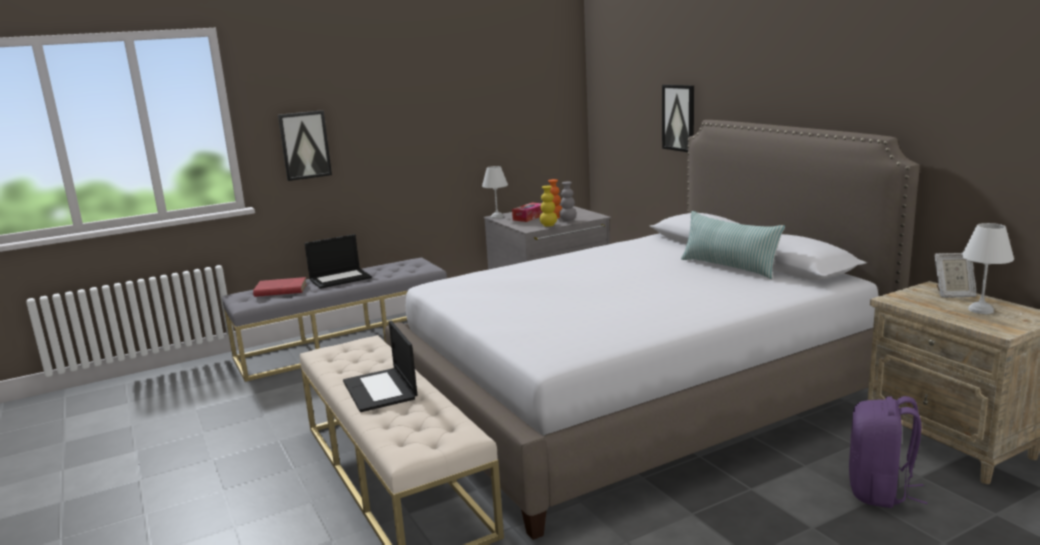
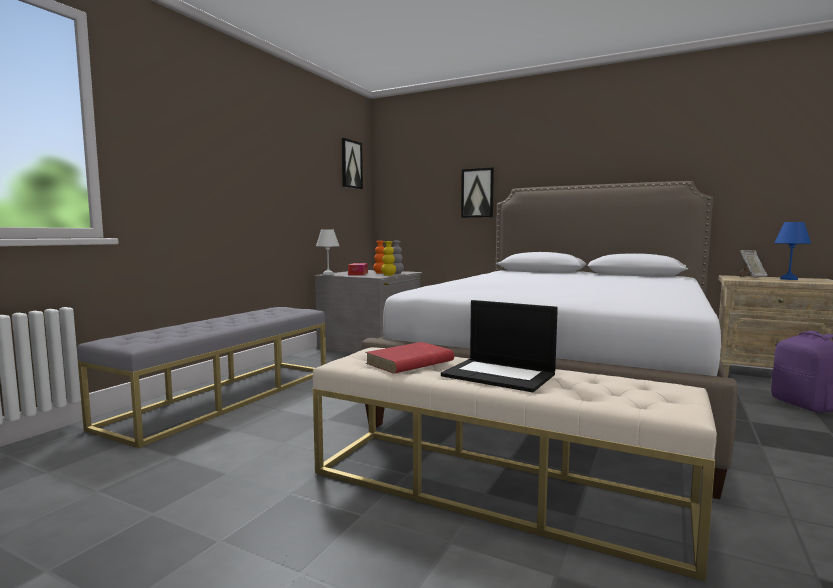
camera: 35 degrees left, 10 degrees down
(280, 290) = (165, 332): red book -> red book (409, 362)
(304, 145) = (172, 177): picture -> picture (351, 164)
(340, 278) = (224, 320): laptop -> none
(729, 267) = (601, 276): pillow -> none
(979, 310) = (788, 279): white table lamp -> blue table lamp

